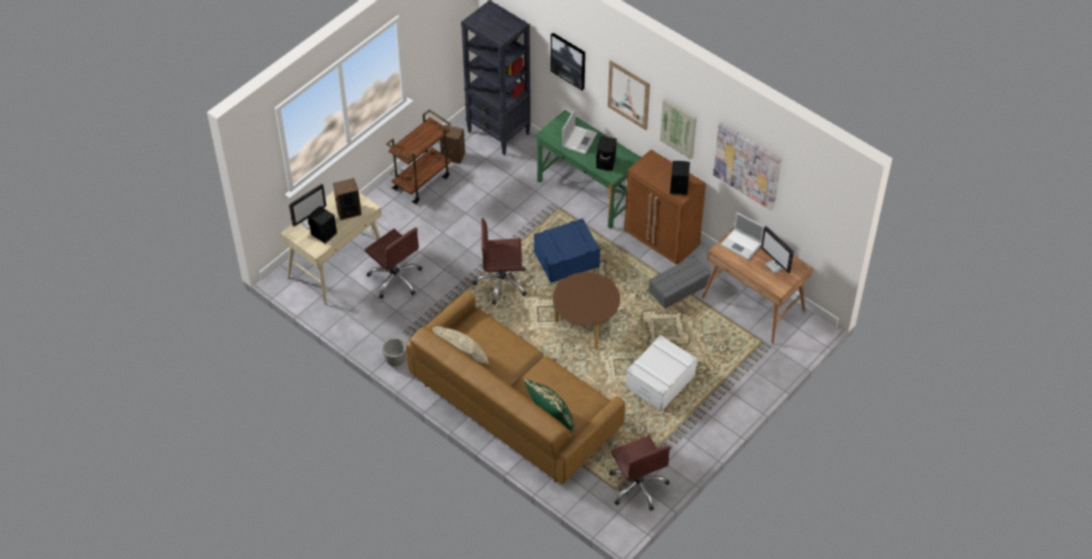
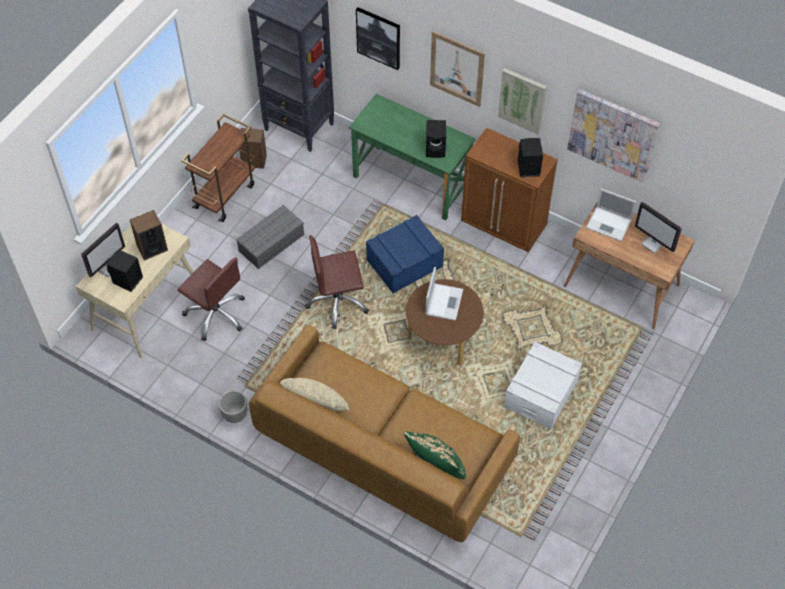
camera: 10 degrees left, 5 degrees up
(579, 139) = (400, 126): laptop -> laptop (444, 301)
(638, 486) = (545, 527): brown office chair -> none
(679, 287) = (536, 278): grey storage box -> grey storage box (271, 242)

